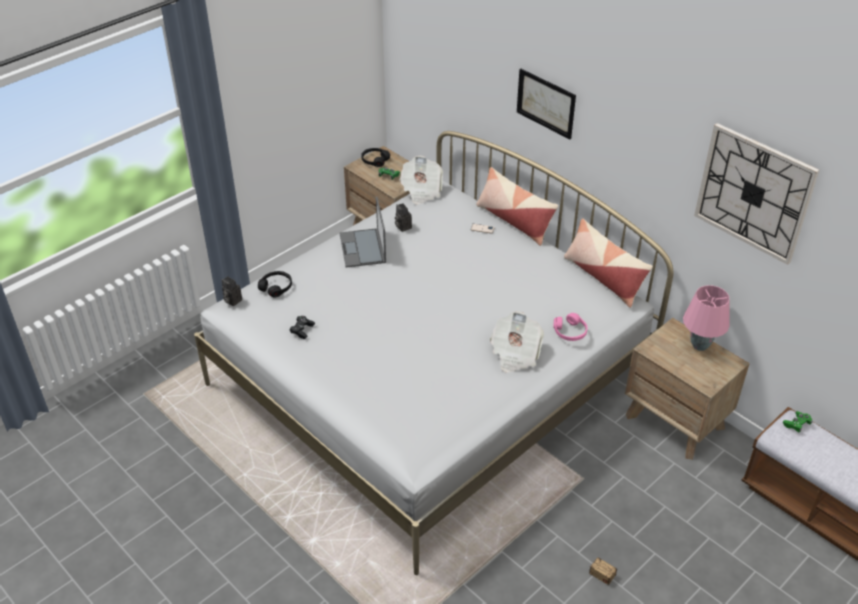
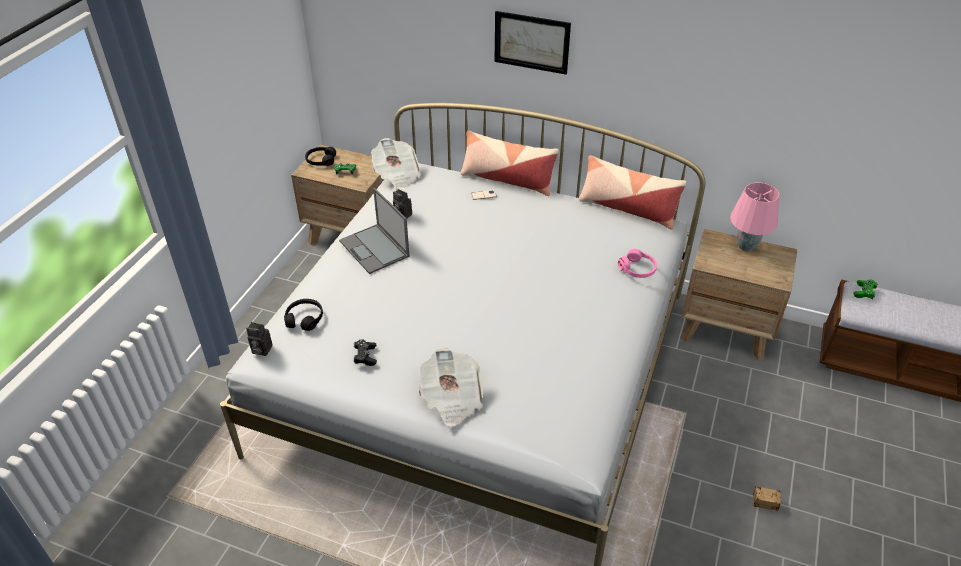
camera: 25 degrees left, 0 degrees up
(515, 353) = (602, 307): newspaper -> newspaper (451, 399)
(754, 193) = (800, 73): wall clock -> none

